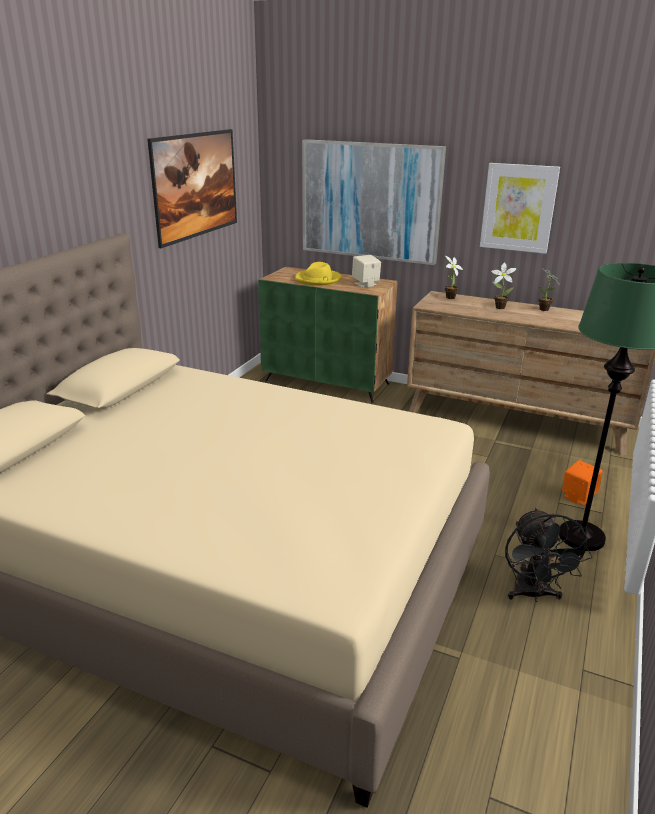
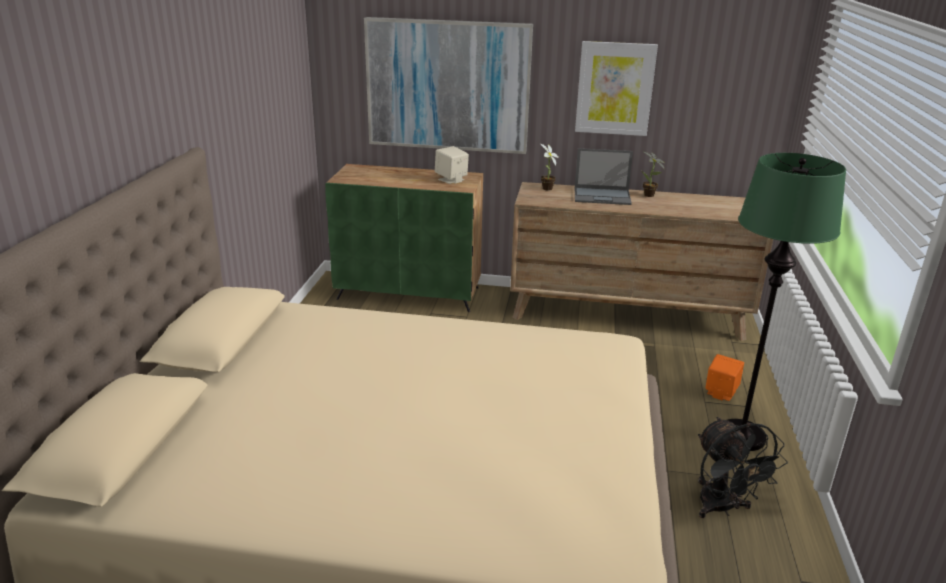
camera: 15 degrees left, 0 degrees up
(198, 210) = (257, 107): picture -> none
(318, 280) = (395, 178): yellow hat -> none
(498, 307) = (603, 196): potted plant -> laptop

